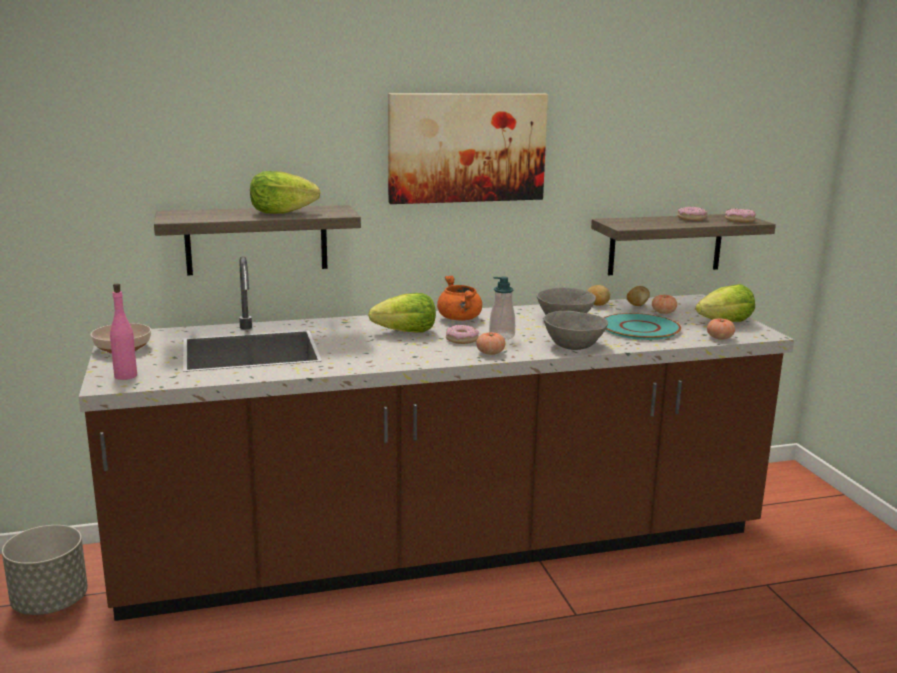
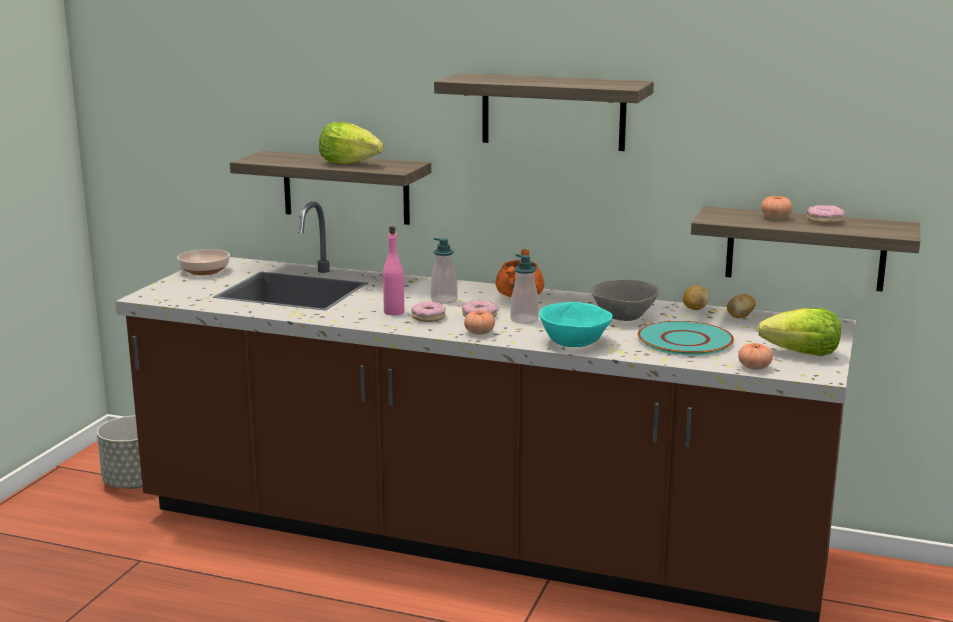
camera: 35 degrees right, 0 degrees up
(125, 376) = (169, 292): pink bottle -> pink bottle (394, 312)
(406, 332) = (444, 300): lettuce -> soap dispenser
(466, 147) = (553, 112): picture -> shelf
(574, 346) = (574, 343): grey bowl -> turquoise bowl
(663, 312) = (753, 330): tomato -> tomato (775, 218)
(739, 220) = (882, 230): donut -> donut (428, 317)

